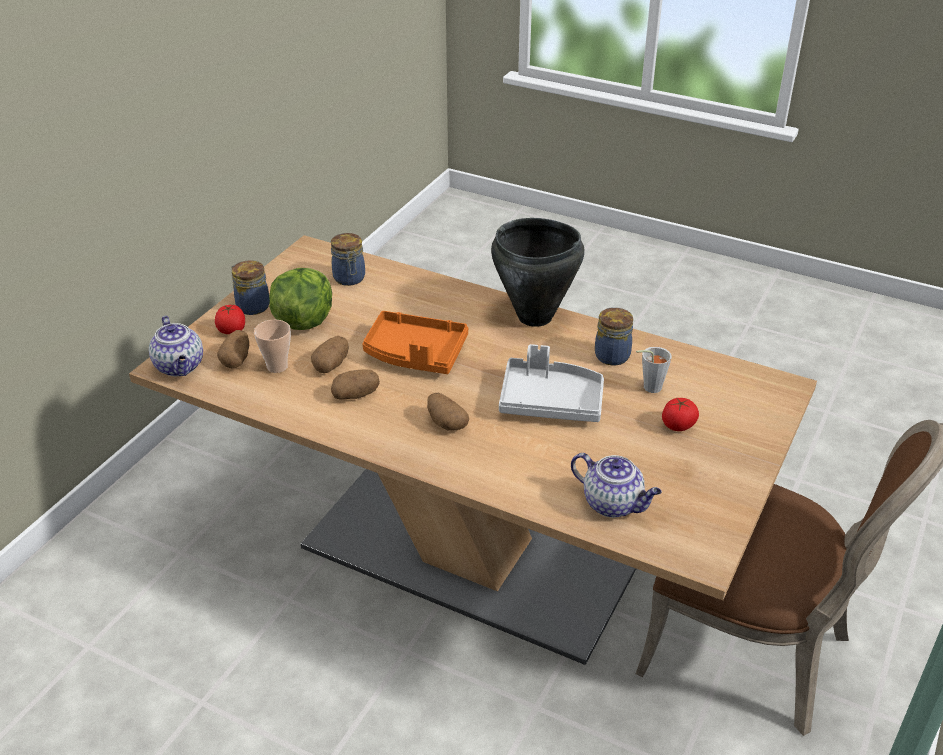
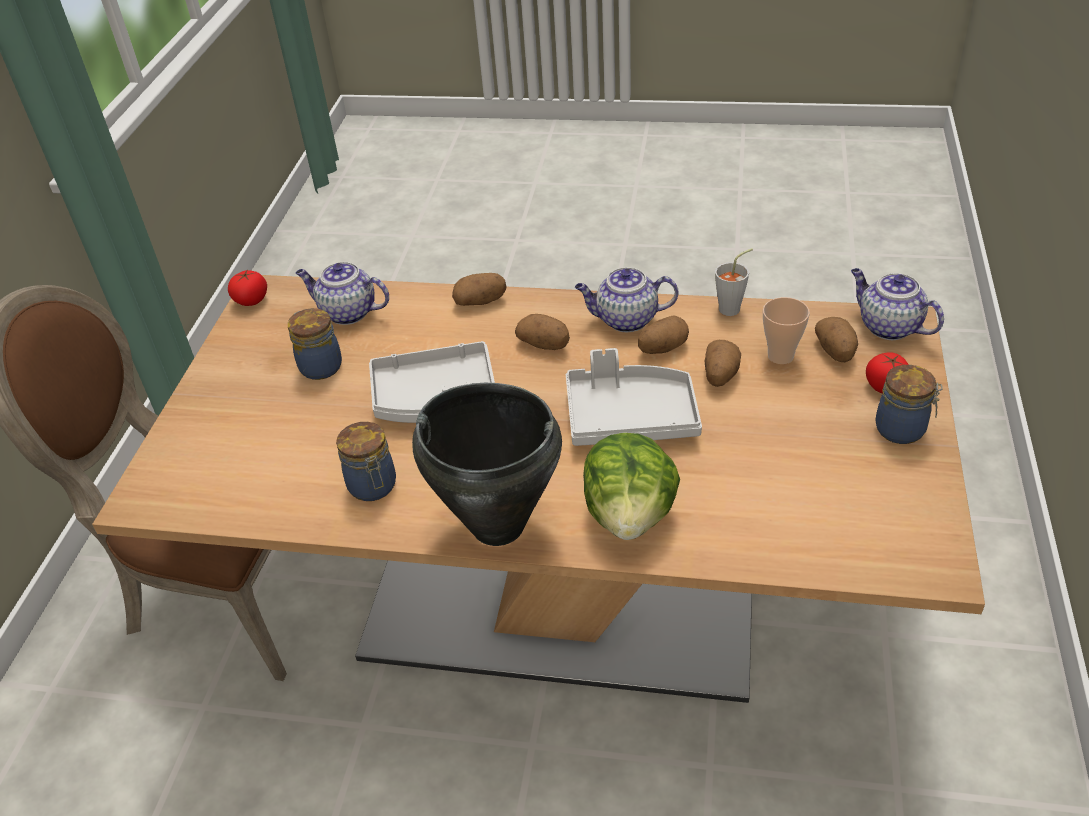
camera: 165 degrees right, 5 degrees up
(303, 321) = (811, 426): lettuce -> lettuce (630, 515)
(349, 279) = (816, 520): jar -> jar (320, 366)
(367, 426) = (625, 320): none -> teapot
(415, 354) = (630, 417): orange tray -> grey tray
(482, 479) = (480, 301): none -> potato
(648, 387) = (320, 449): grey cup -> grey cup (733, 307)
(678, 425) = (282, 409): tomato -> tomato (251, 300)

